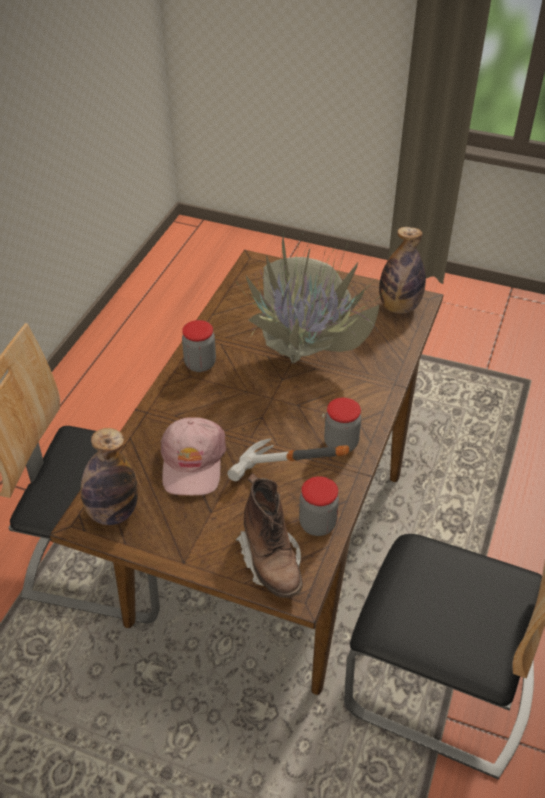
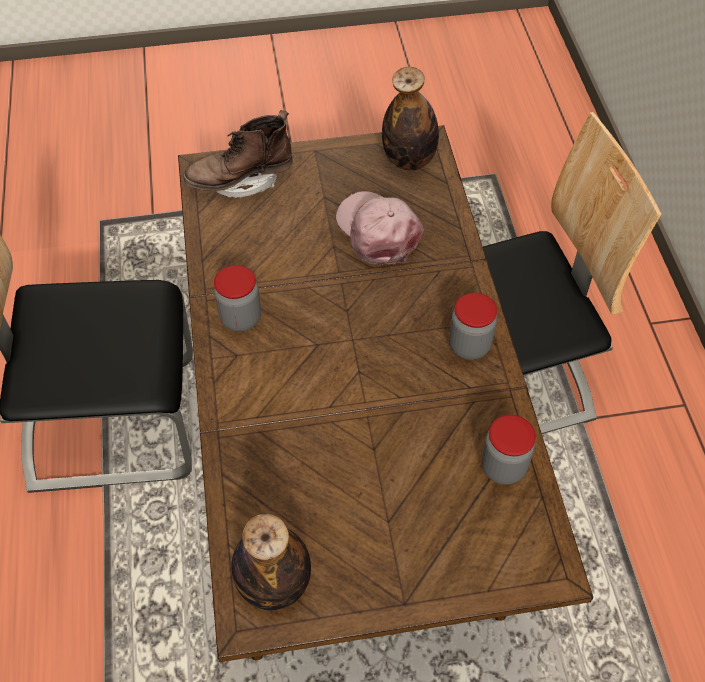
camera: 150 degrees right, 10 degrees up
(271, 561) = (241, 181): brown boot -> brown boot turned 60 degrees counterclockwise
(281, 485) = (275, 247): hammer -> none
(306, 358) = (350, 417): potted plant -> none
(317, 524) = (218, 227): jar -> jar (503, 467)

